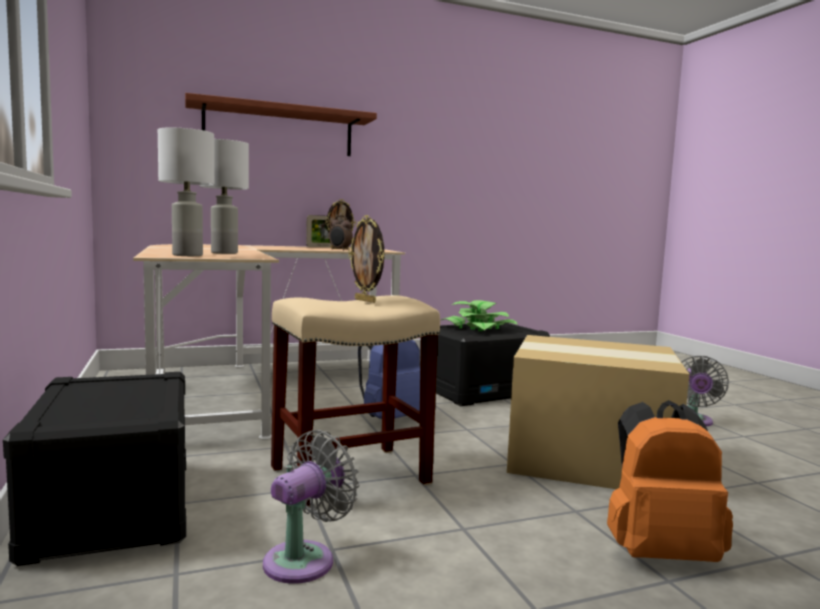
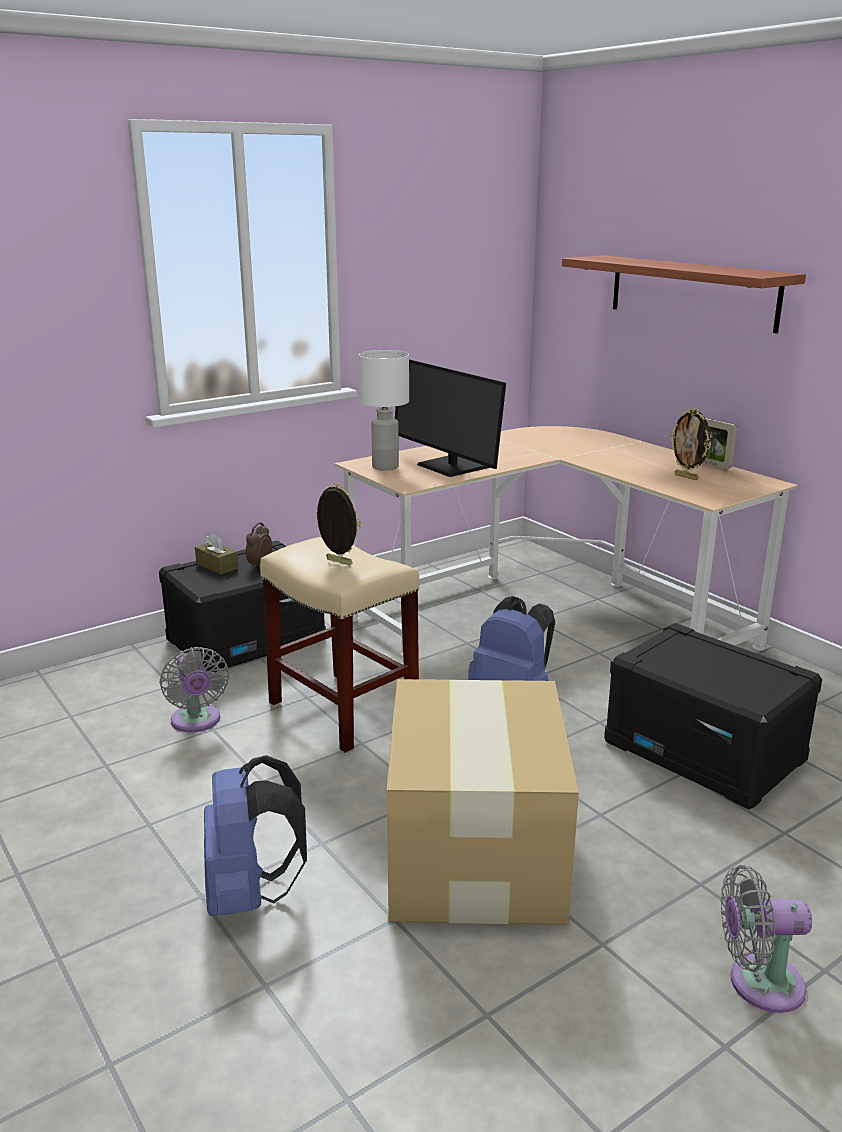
camera: 75 degrees right, 15 degrees up
(78, 406) = (217, 566): none -> brown tissue box
(225, 253) = (451, 466): white table lamp -> monitor
(305, 559) = (196, 722): grey fan -> grey fan turned 45 degrees clockwise
(340, 250) = (657, 481): alarm clock -> alarm clock (259, 566)
(366, 301) = (338, 562): picture frame -> picture frame turned 90 degrees clockwise
(478, 328) = (711, 660): potted plant -> none
(659, 552) = (250, 894): orange backpack -> blue backpack

